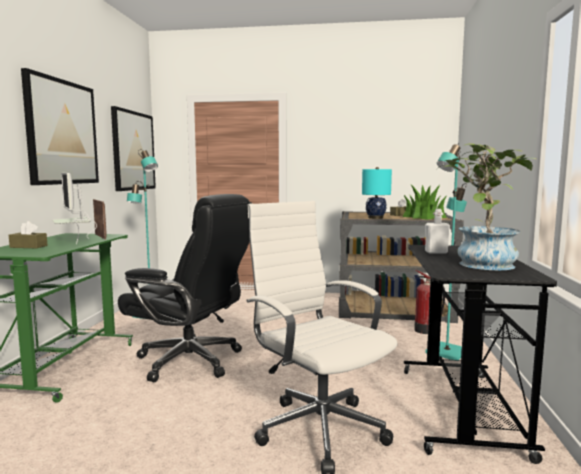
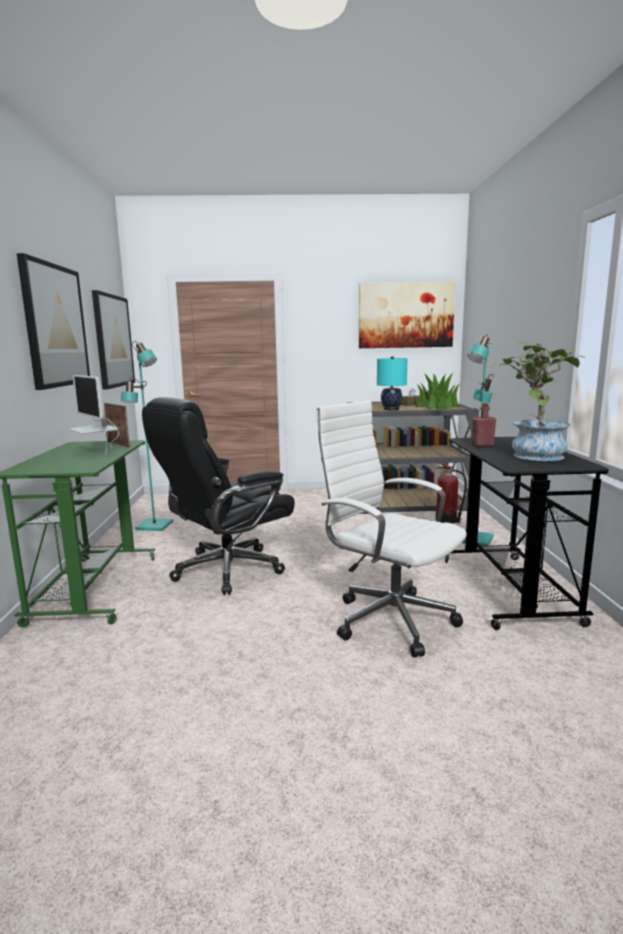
camera: 10 degrees left, 5 degrees up
(28, 246) = (55, 461): brown tissue box -> none
(189, 360) = (227, 569): black office chair -> black office chair turned 120 degrees clockwise
(401, 131) = (406, 315): none -> picture
(436, 252) = (482, 445): white bottle -> red bottle

